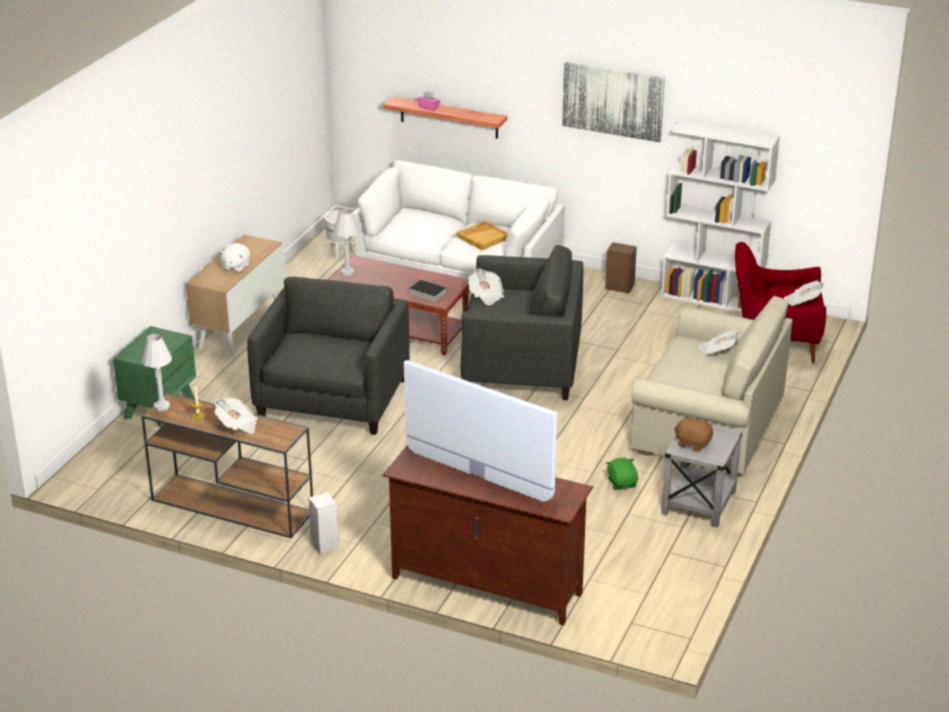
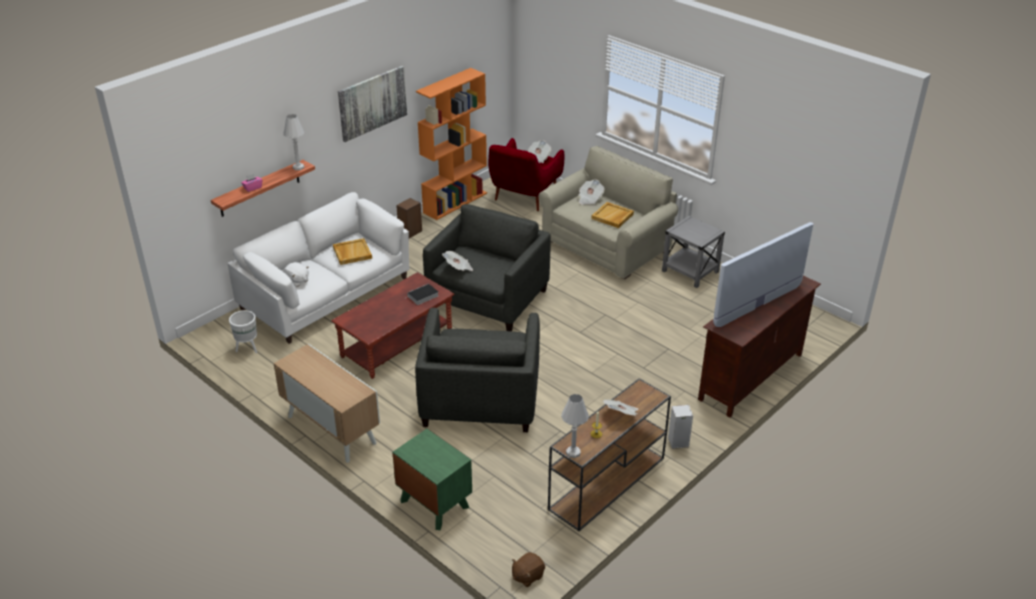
camera: 70 degrees left, 5 degrees up
(235, 267) = (332, 378): white plush toy -> white plush toy (297, 281)
(333, 399) = (480, 399): grey armchair -> grey armchair turned 120 degrees counterclockwise
(347, 273) = (360, 328): white table lamp -> white table lamp (298, 167)
(622, 483) = (656, 294): green plush toy -> none
(687, 375) = (612, 216): none -> beige tray
(693, 443) = (695, 235): brown plush toy -> brown plush toy (527, 576)
(712, 299) = (455, 202): white bookcase -> orange bookcase

